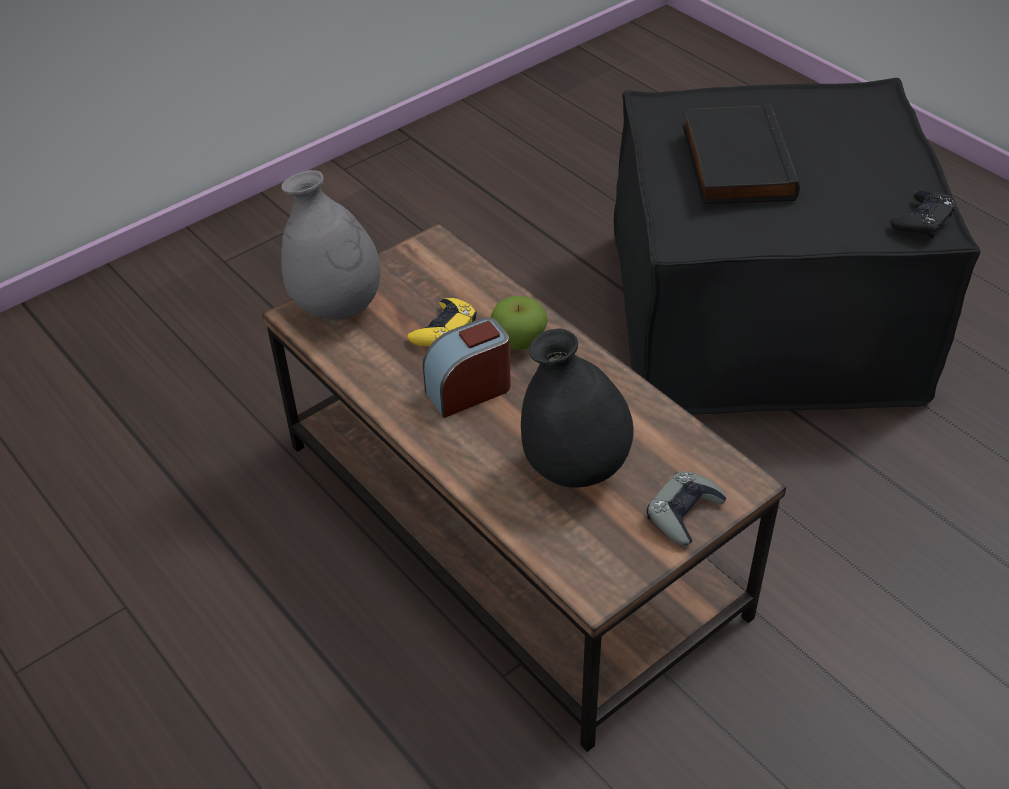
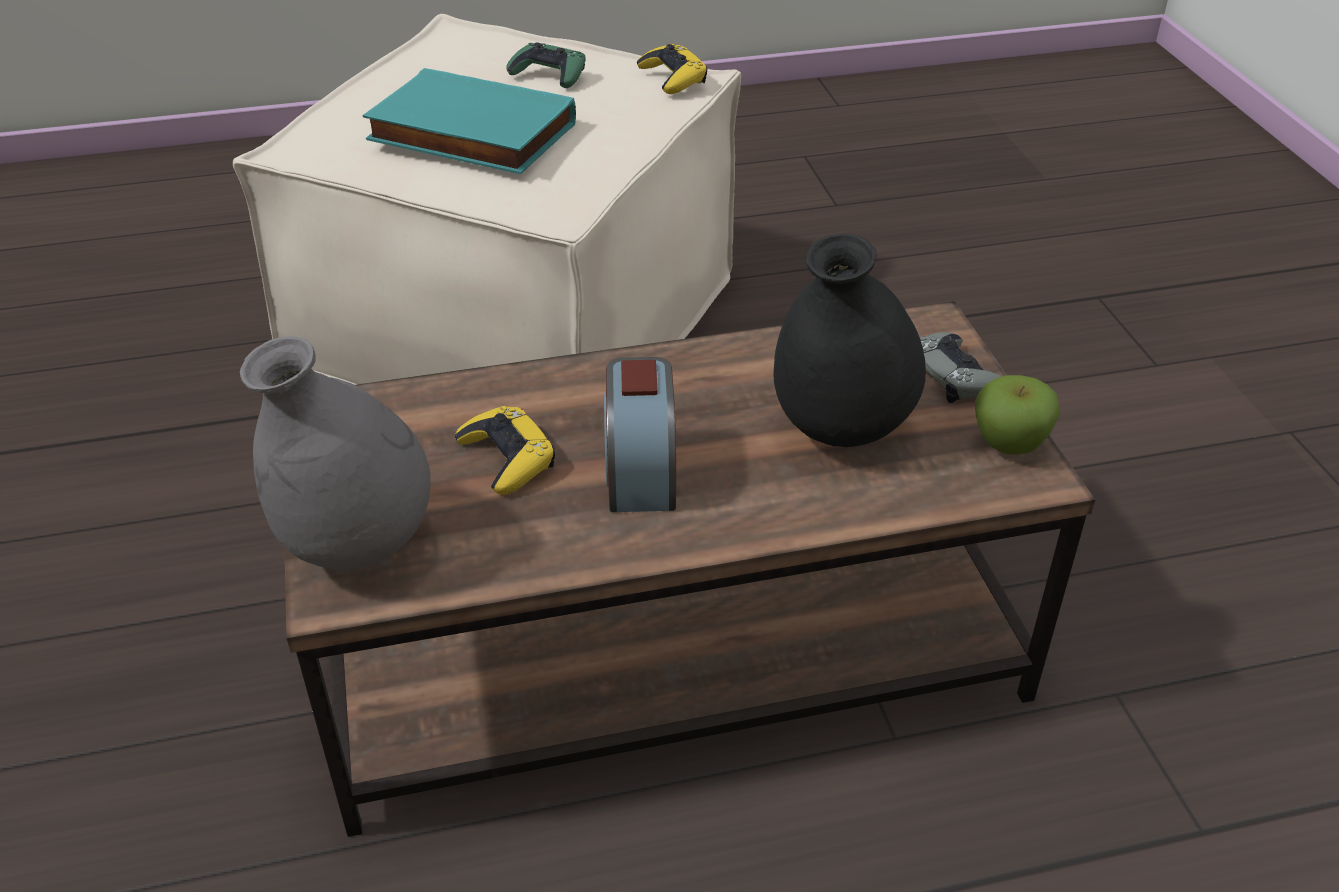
camera: 65 degrees left, 5 degrees down
(519, 342) = (588, 402): apple -> apple (1009, 445)
(733, 162) = (468, 134): black book -> turquoise book
(759, 316) = (517, 323): black ottoman -> beige ottoman
(854, 160) = (549, 74): none -> green game controller
(922, 220) = (673, 77): black game controller -> yellow game controller

